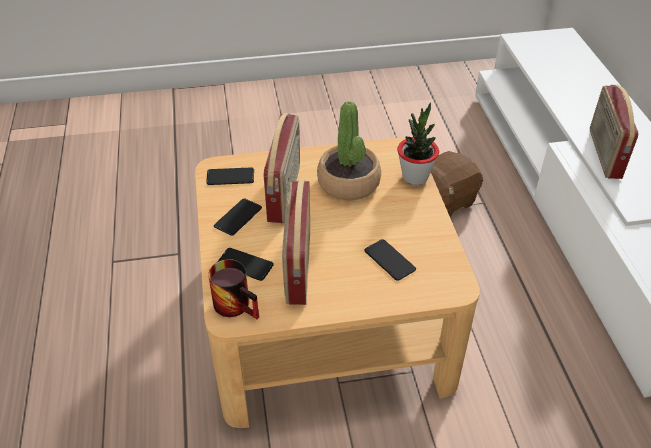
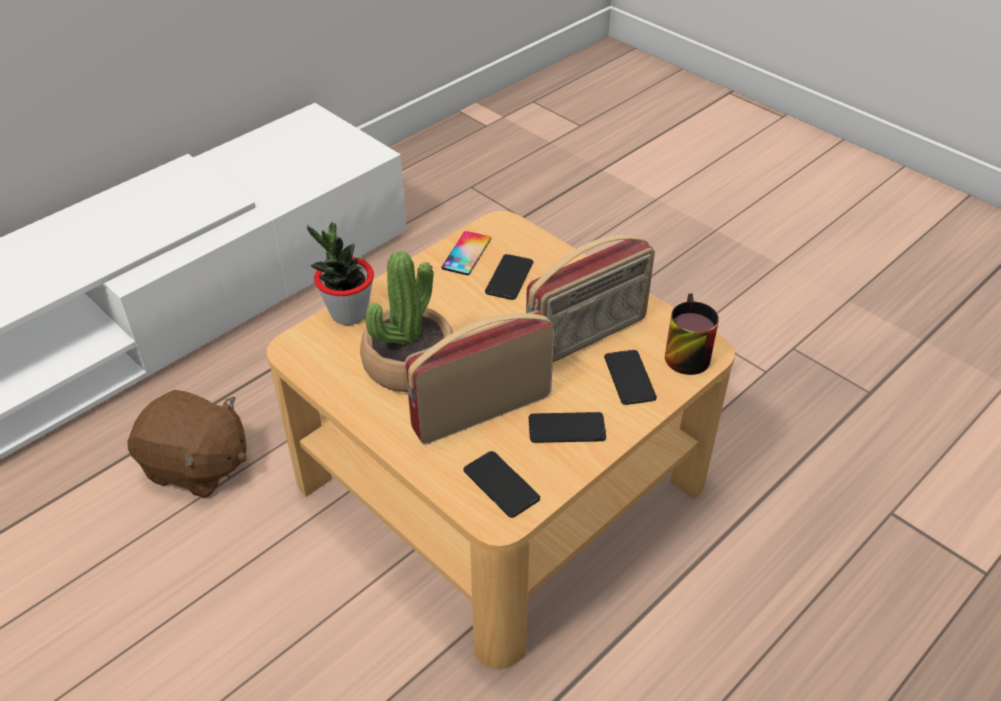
camera: 125 degrees left, 0 degrees up
(435, 252) = (466, 253): none -> phone
(603, 154) = (129, 242): radio -> none

